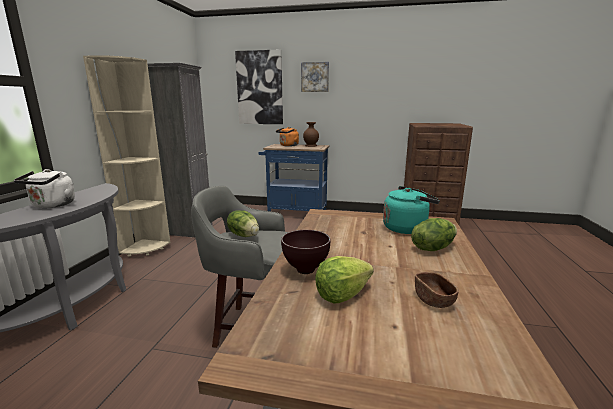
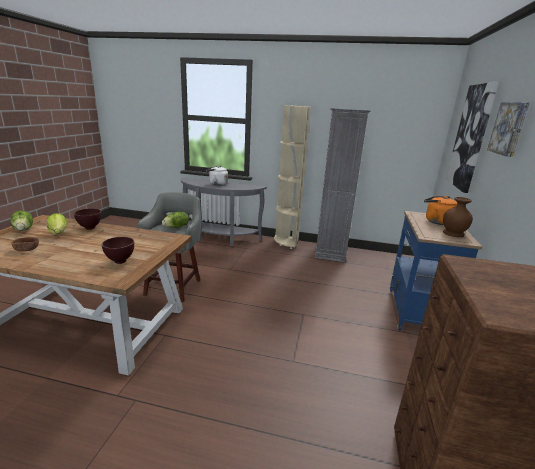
camera: 90 degrees right, 5 degrees up
(407, 228) = (119, 262): turquoise kettle -> brown bowl
(432, 248) = (77, 263): lettuce -> lettuce (24, 229)

